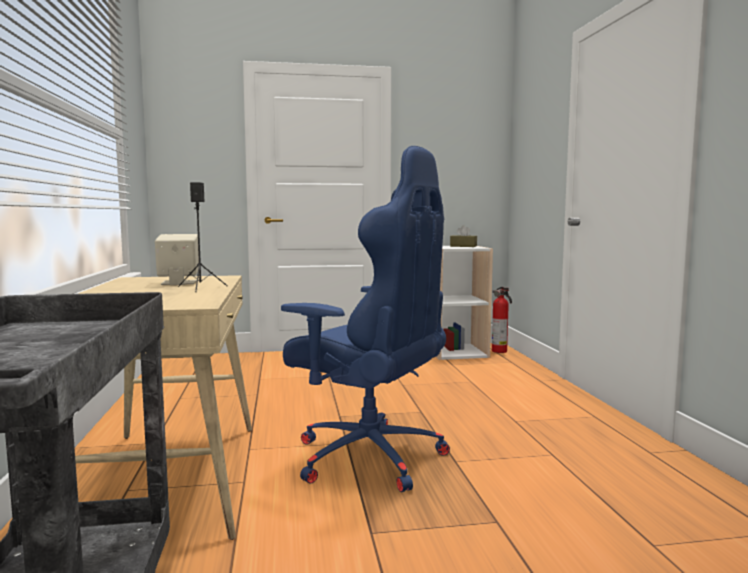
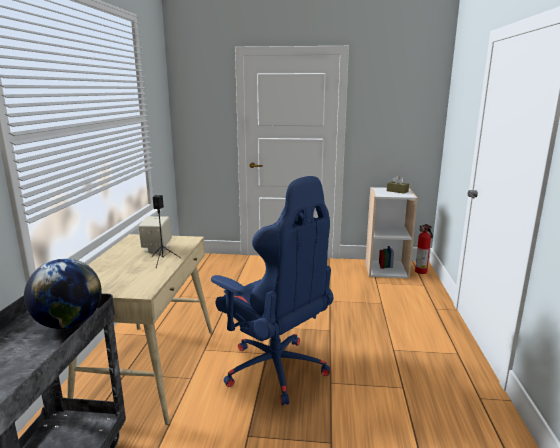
camera: 15 degrees right, 10 degrees up
(92, 331) = (68, 324): none -> globe

